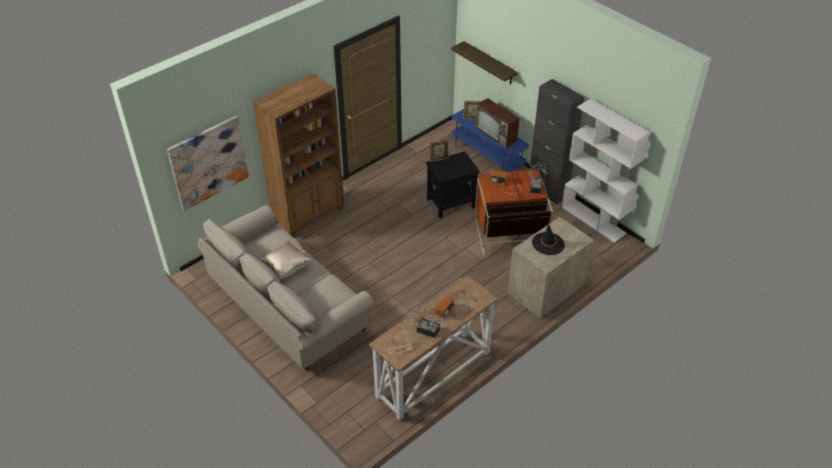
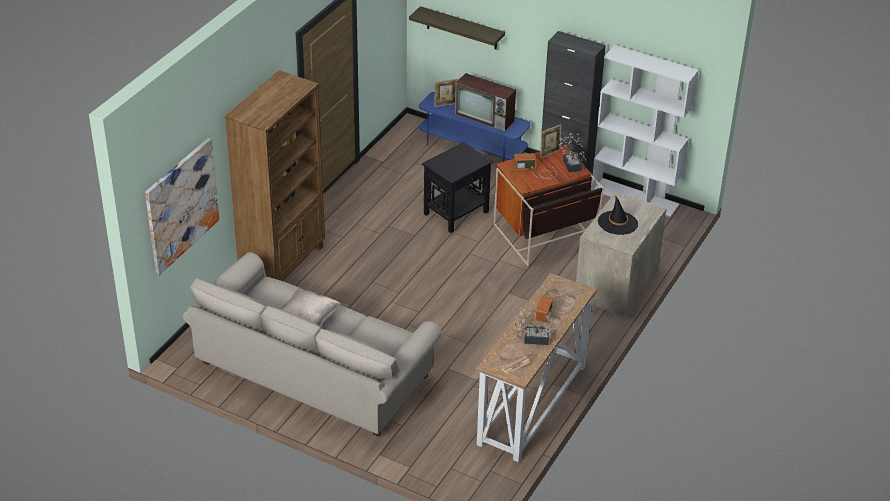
camera: 20 degrees left, 5 degrees down
(439, 159) = (437, 157): picture frame -> picture frame (550, 153)

